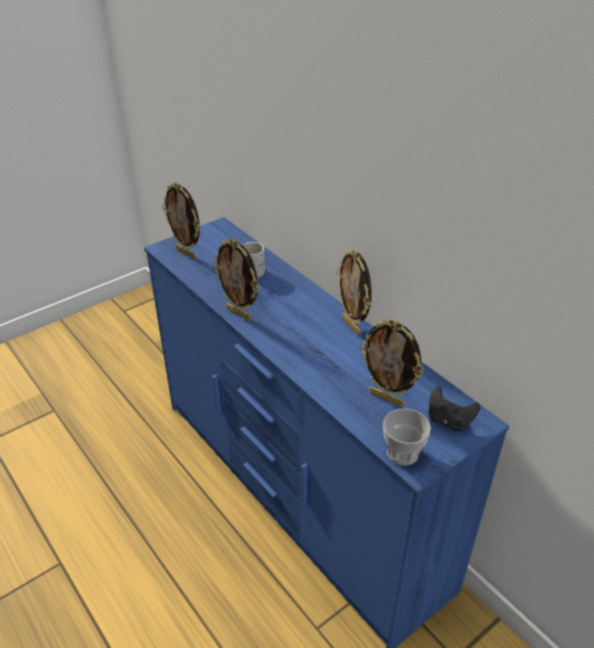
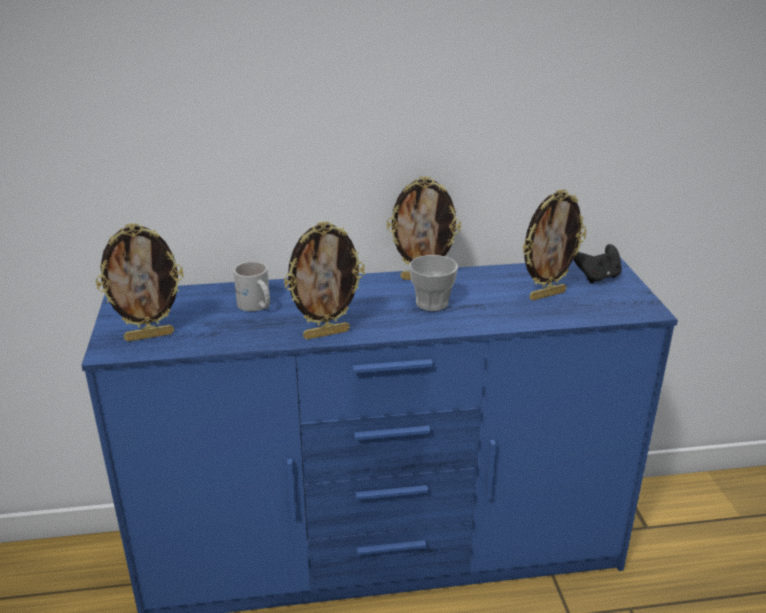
camera: 60 degrees left, 10 degrees down
(402, 453) = (625, 310): cup -> cup (432, 303)

